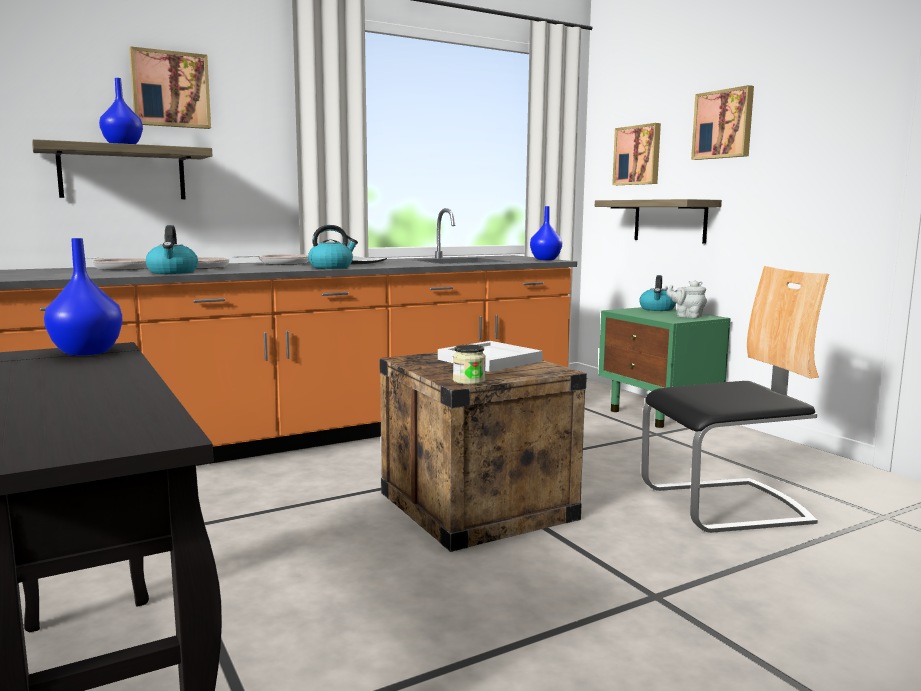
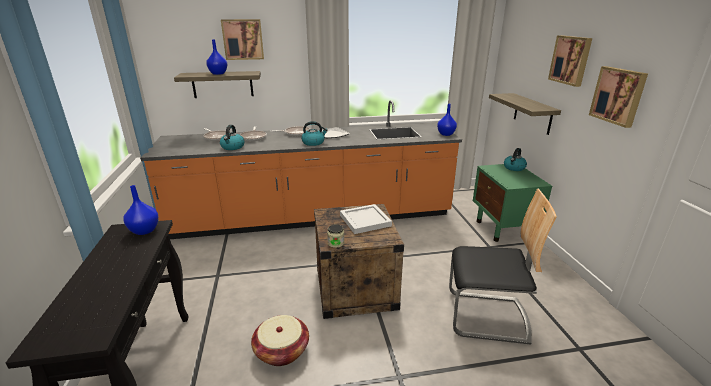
camera: 20 degrees right, 15 degrees up
(404, 606) = (282, 351): none -> basket
(638, 155) = (523, 65): picture -> picture (618, 95)
(687, 316) = (524, 180): grey teapot -> none

